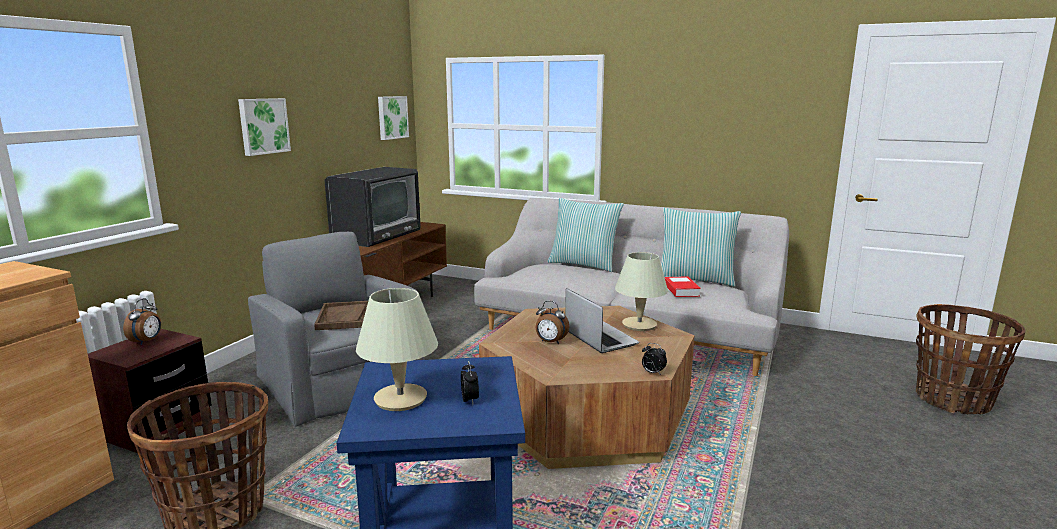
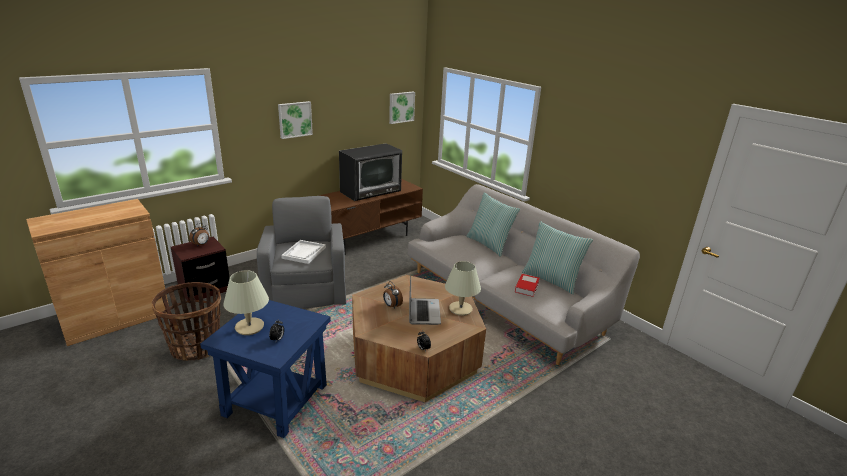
camera: 25 degrees right, 10 degrees up
(345, 317) = (304, 253): brown tray -> white tray
(953, 399) = (692, 437): basket -> none

